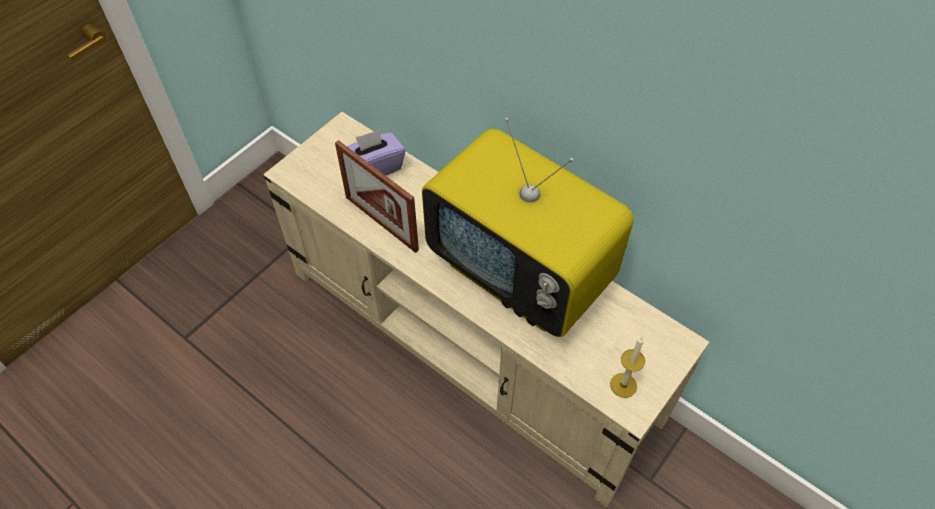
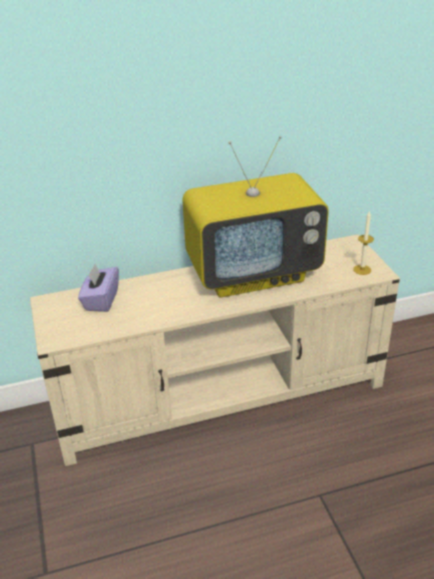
camera: 55 degrees left, 20 degrees down
(381, 223) = (152, 314): picture frame -> none

